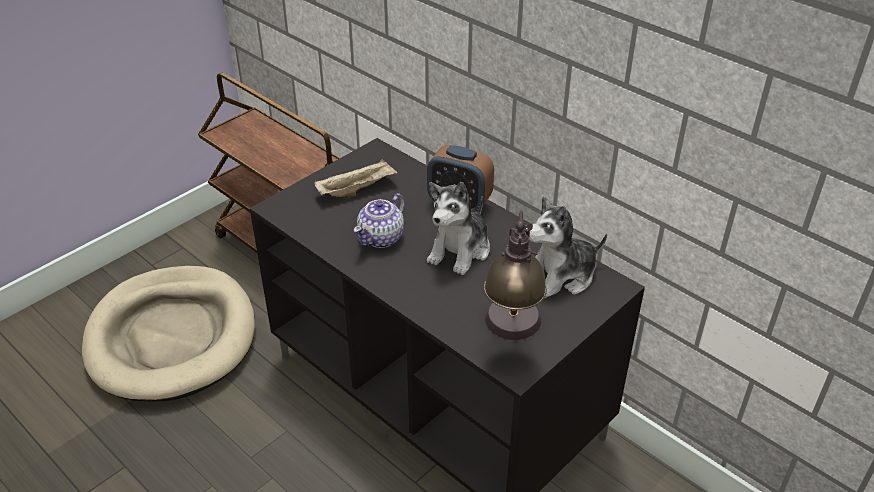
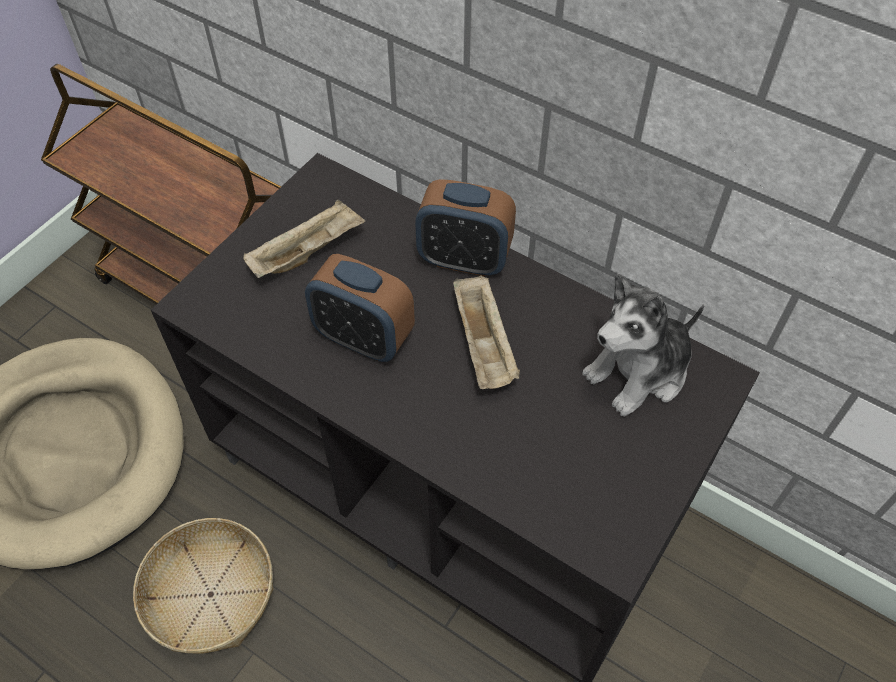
camera: 10 degrees left, 15 degrees up
(250, 437) = (211, 595): none -> basket
(382, 237) = (363, 338): teapot -> alarm clock
(460, 250) = (484, 345): plush toy -> beige tray
(511, 335) = (593, 492): table lamp -> none

